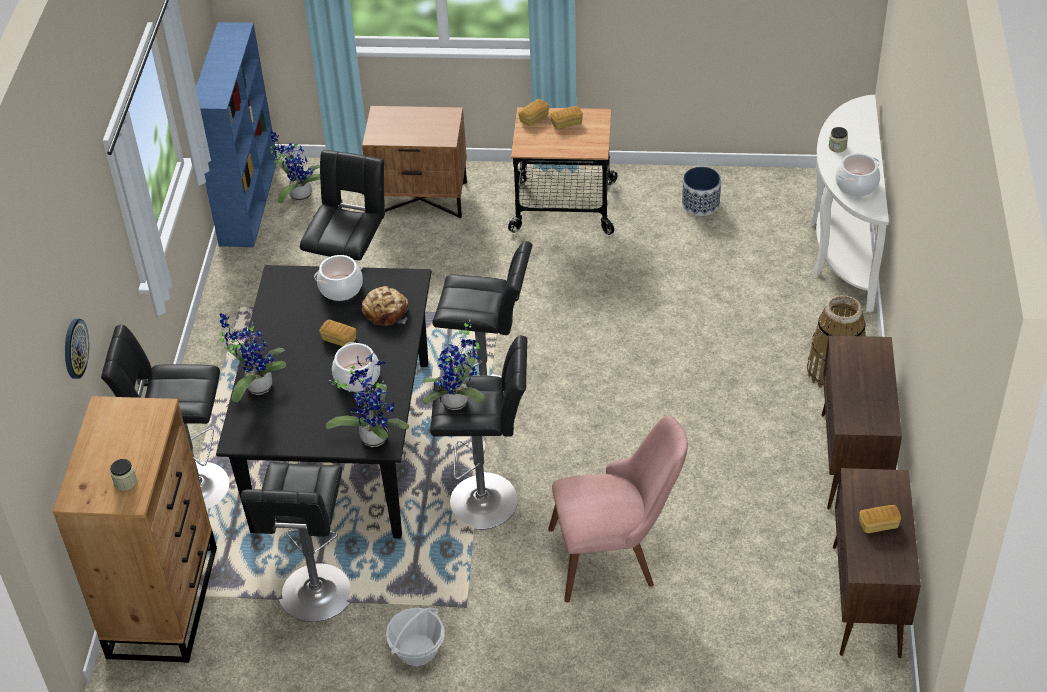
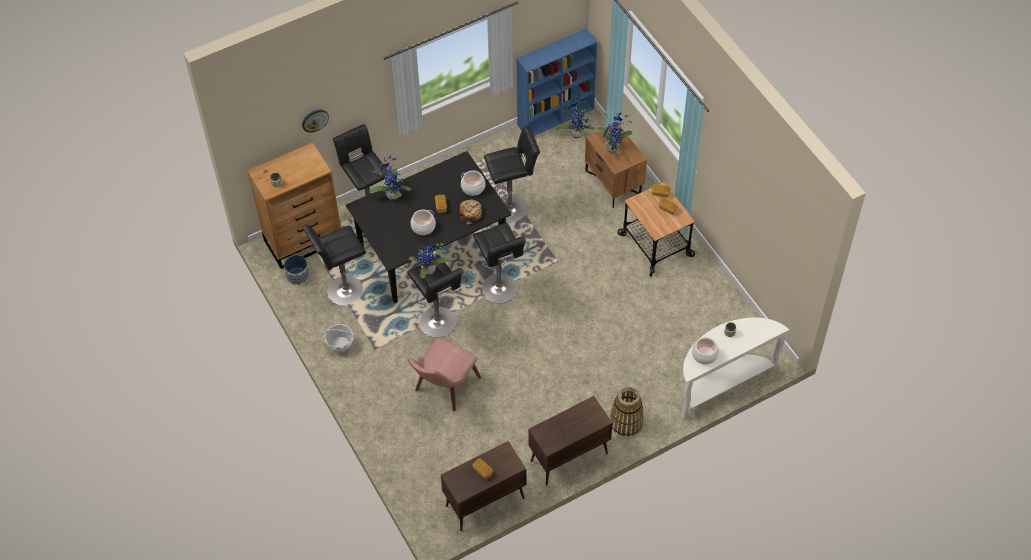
camera: 55 degrees right, 10 degrees up
(373, 435) = (394, 253): potted plant -> potted plant (613, 147)
(616, 554) = (443, 389): pink chair -> pink chair turned 75 degrees clockwise
(700, 204) = (705, 303): planter -> planter (298, 276)

